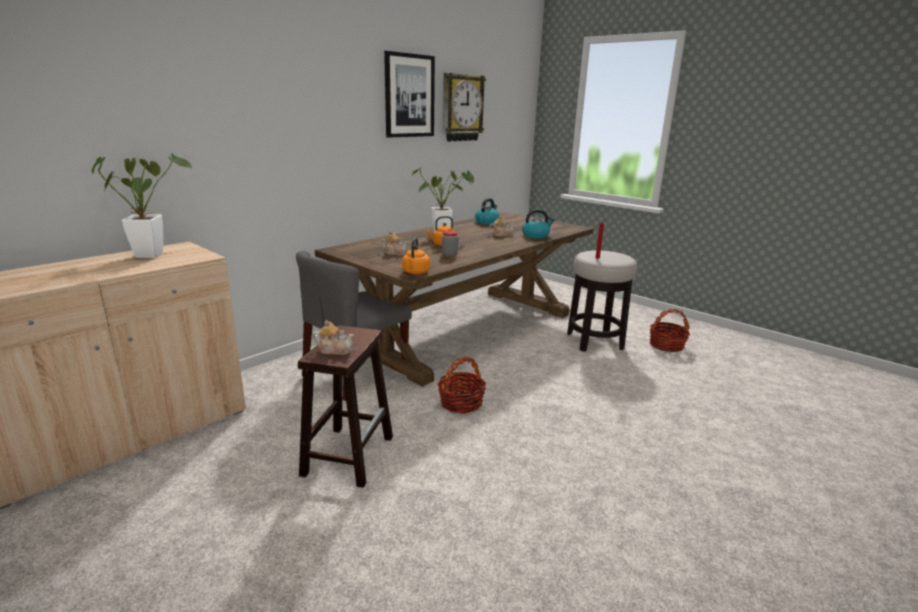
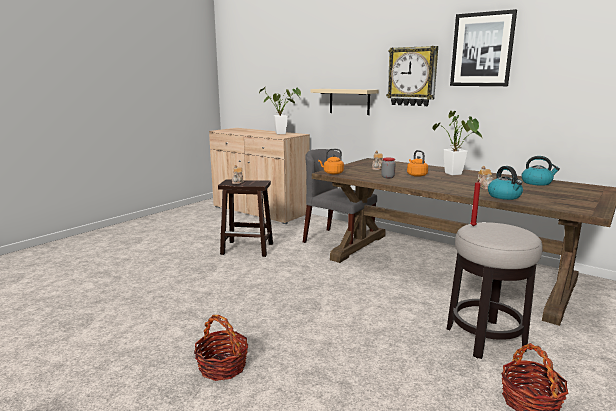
camera: 85 degrees right, 5 degrees down
(255, 169) = (349, 101): none -> beige shelf
(461, 108) = (560, 57): wall clock -> wall clock (412, 76)
(461, 403) = (311, 273): basket -> basket (222, 366)

